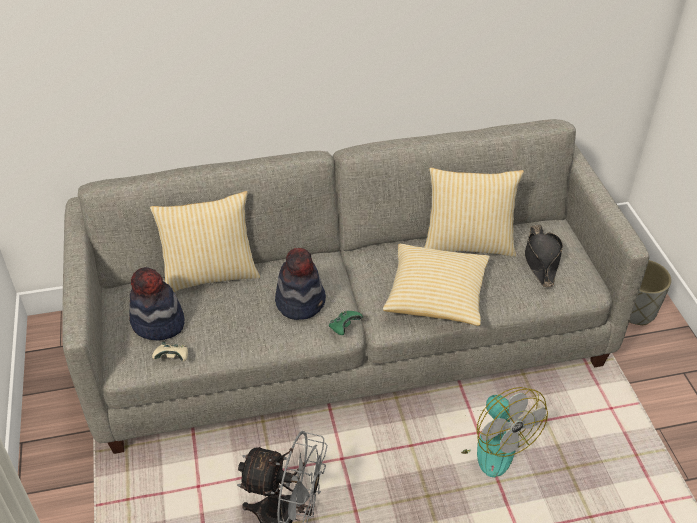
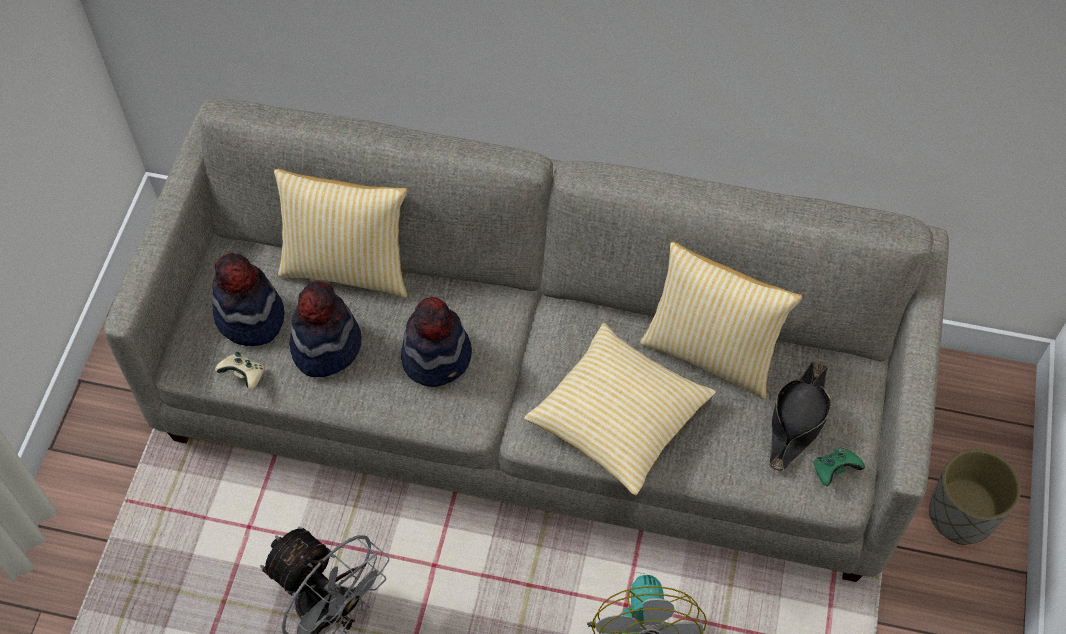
camera: 25 degrees right, 15 degrees up
(221, 321) = (325, 346): none -> hat
(344, 327) = (473, 417): green game controller -> green game controller (834, 470)

